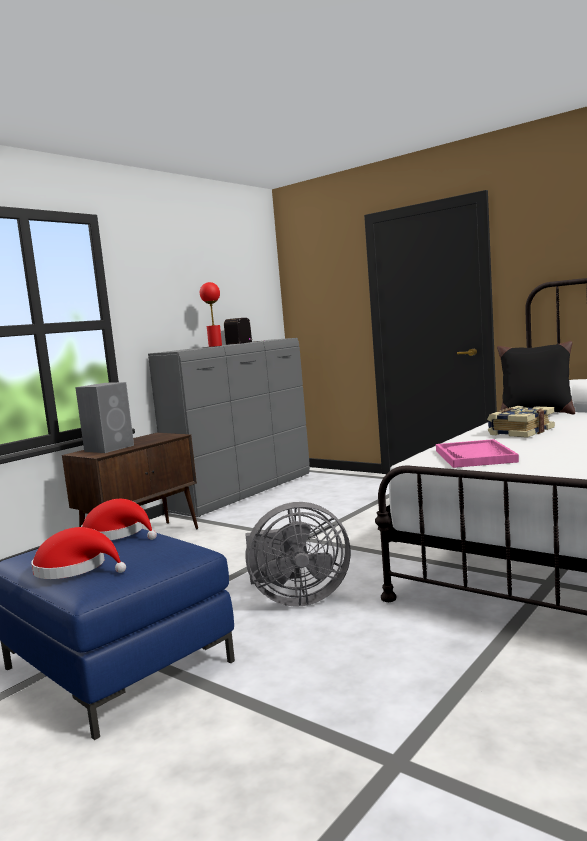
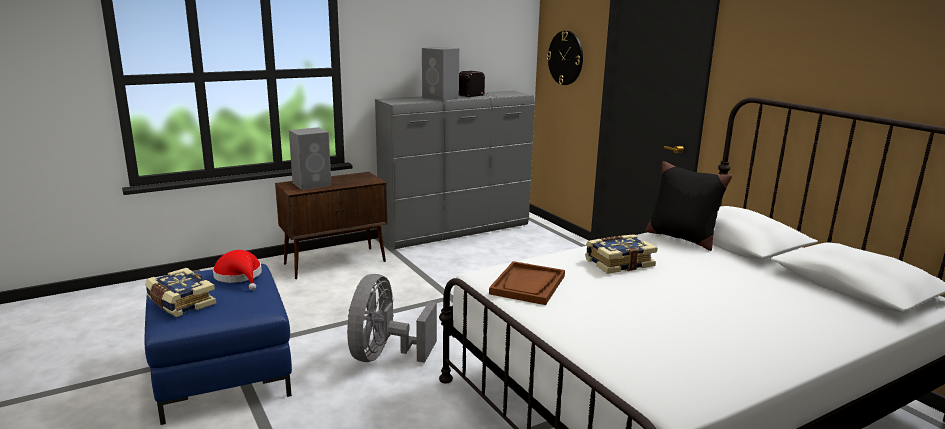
camera: 20 degrees right, 10 degrees up
(75, 568) = (180, 303): red hat -> book
(215, 346) = (441, 98): red table lamp -> grey speaker
(296, 598) = (384, 355): grey fan -> grey fan turned 90 degrees clockwise
(319, 298) = (565, 58): none -> wall clock
(475, 456) = (528, 285): pink tray -> brown tray

